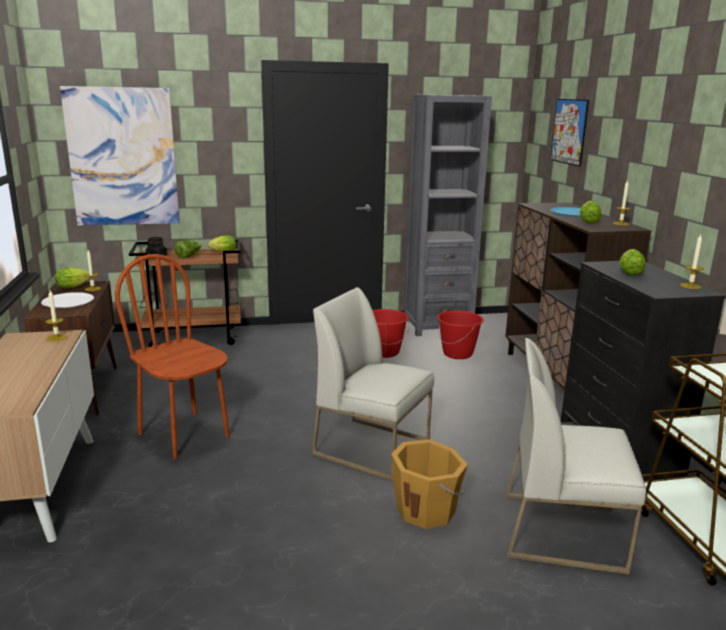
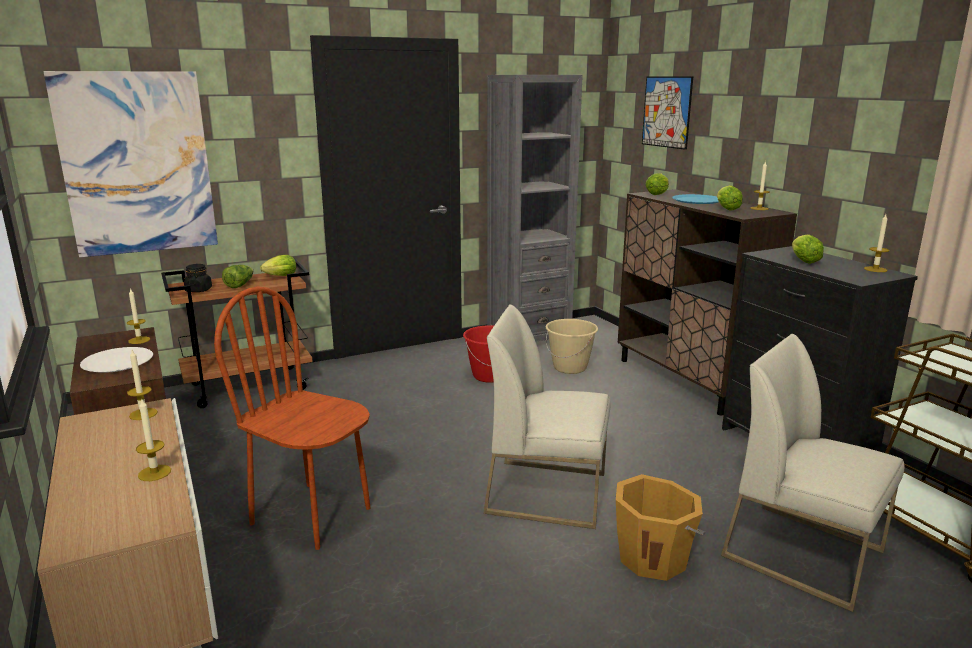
camera: 15 degrees left, 0 degrees up
(35, 375) = (154, 473): none -> candle
(74, 287) = (110, 340): lettuce -> lettuce (658, 194)
(458, 354) = (570, 368): red bucket -> beige bucket
(563, 531) = (804, 553): white chair -> white chair turned 45 degrees clockwise

